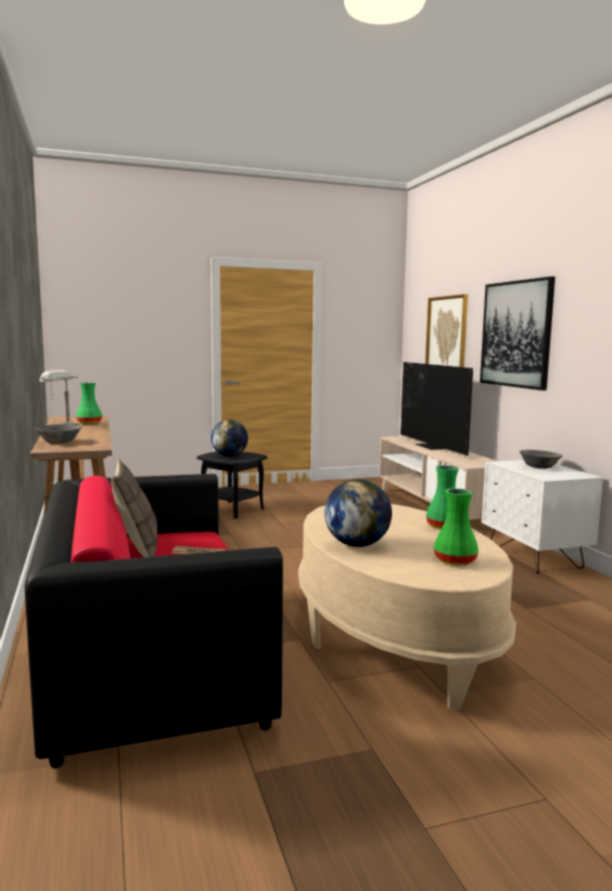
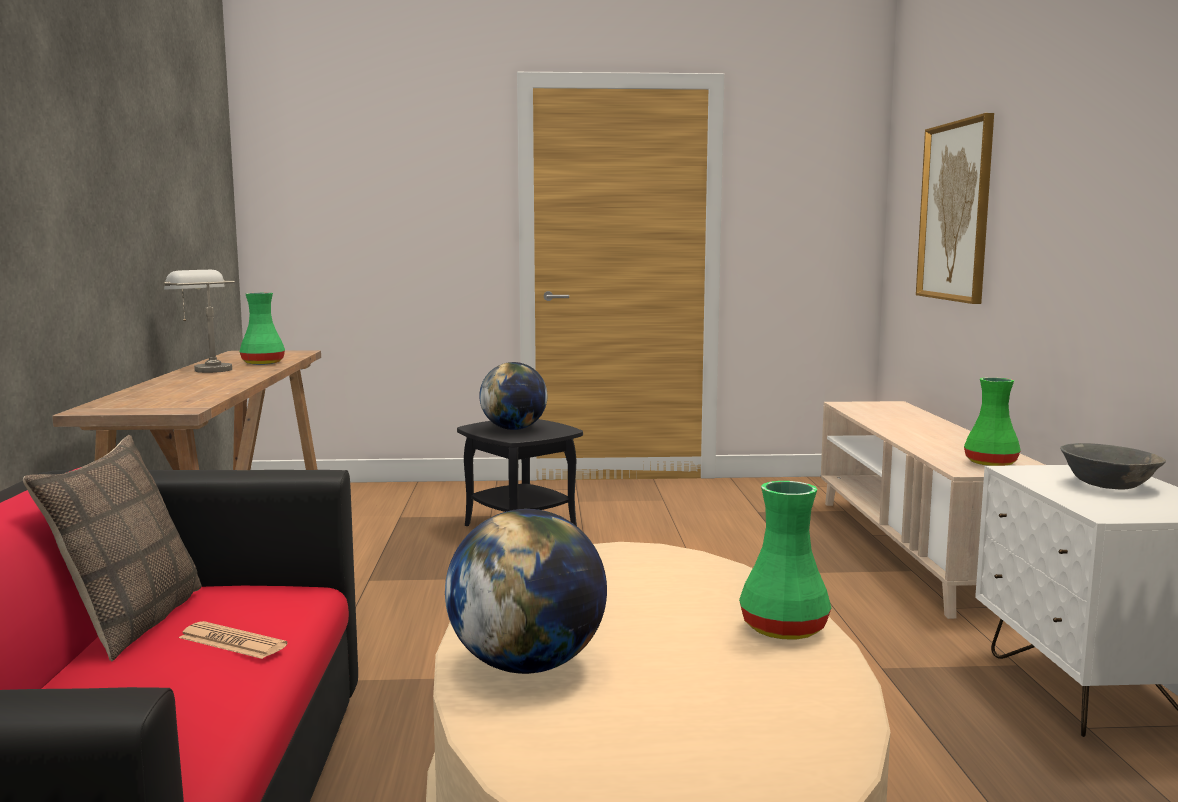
camera: 15 degrees right, 0 degrees up
(59, 442) = (141, 396): grey bowl -> none
(431, 446) = (912, 424): television -> none
(455, 560) = (726, 743): green vase -> green vase (991, 463)
(516, 334) = (1082, 187): picture -> none

